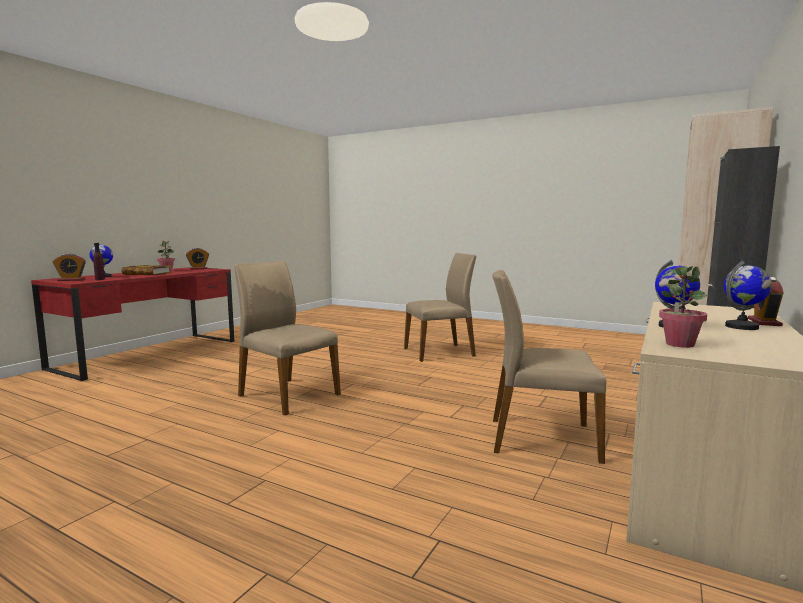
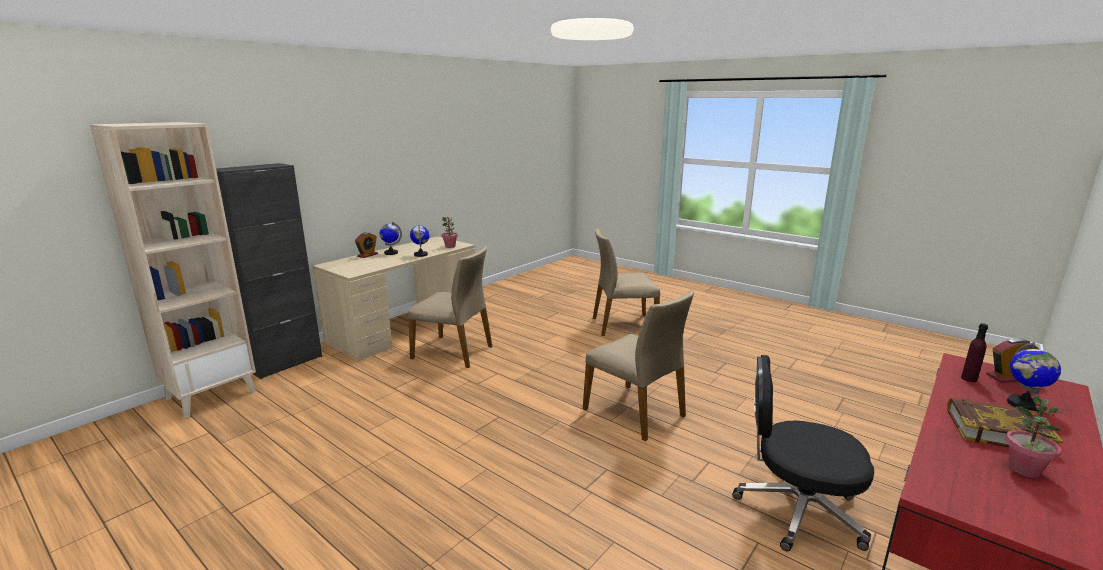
camera: 170 degrees left, 10 degrees up
(198, 269) = (1009, 512): alarm clock -> none
(209, 362) = (796, 510): none -> black office chair
(440, 352) = (409, 508): beige chair -> beige chair (623, 325)

